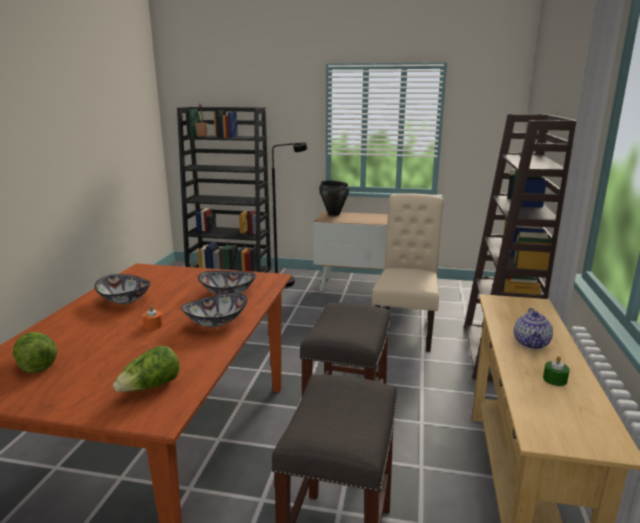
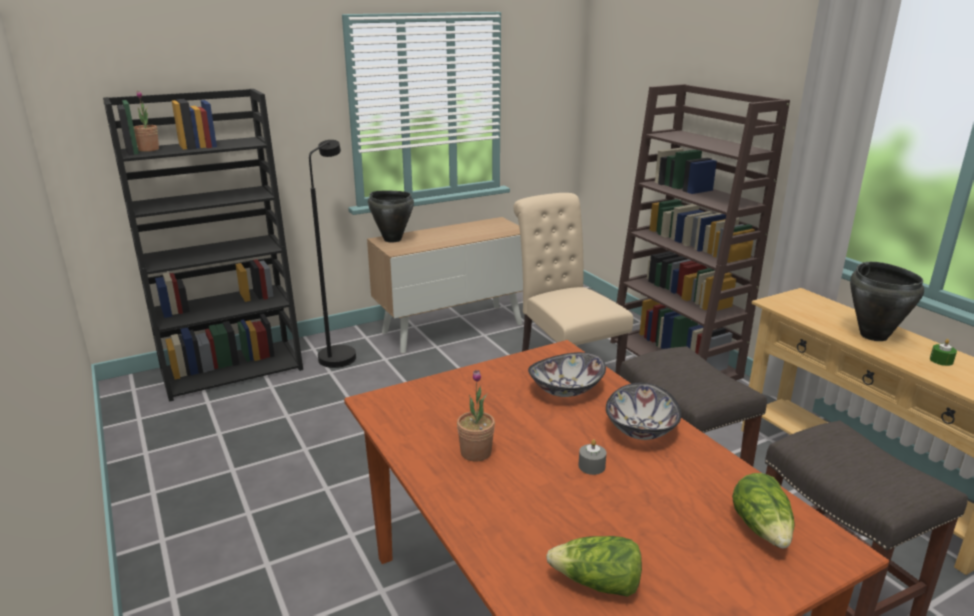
camera: 40 degrees left, 5 degrees up
(125, 300) = (476, 452): bowl -> potted plant
(153, 325) = (591, 466): orange candle -> grey candle
(531, 343) = (873, 335): teapot -> black cooking pot

